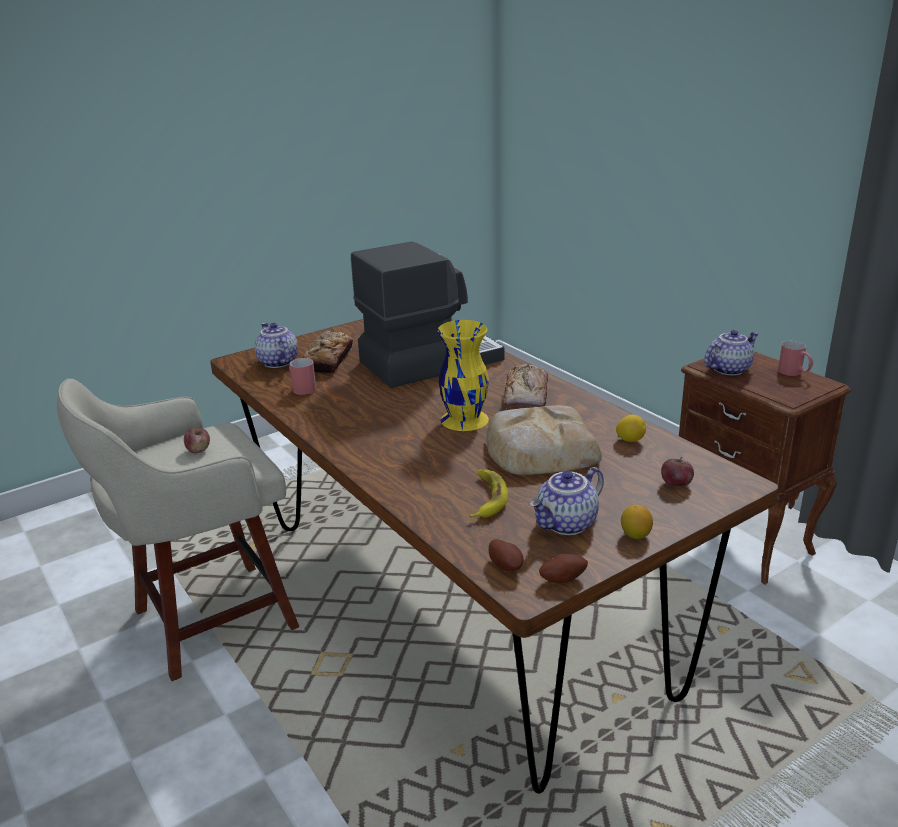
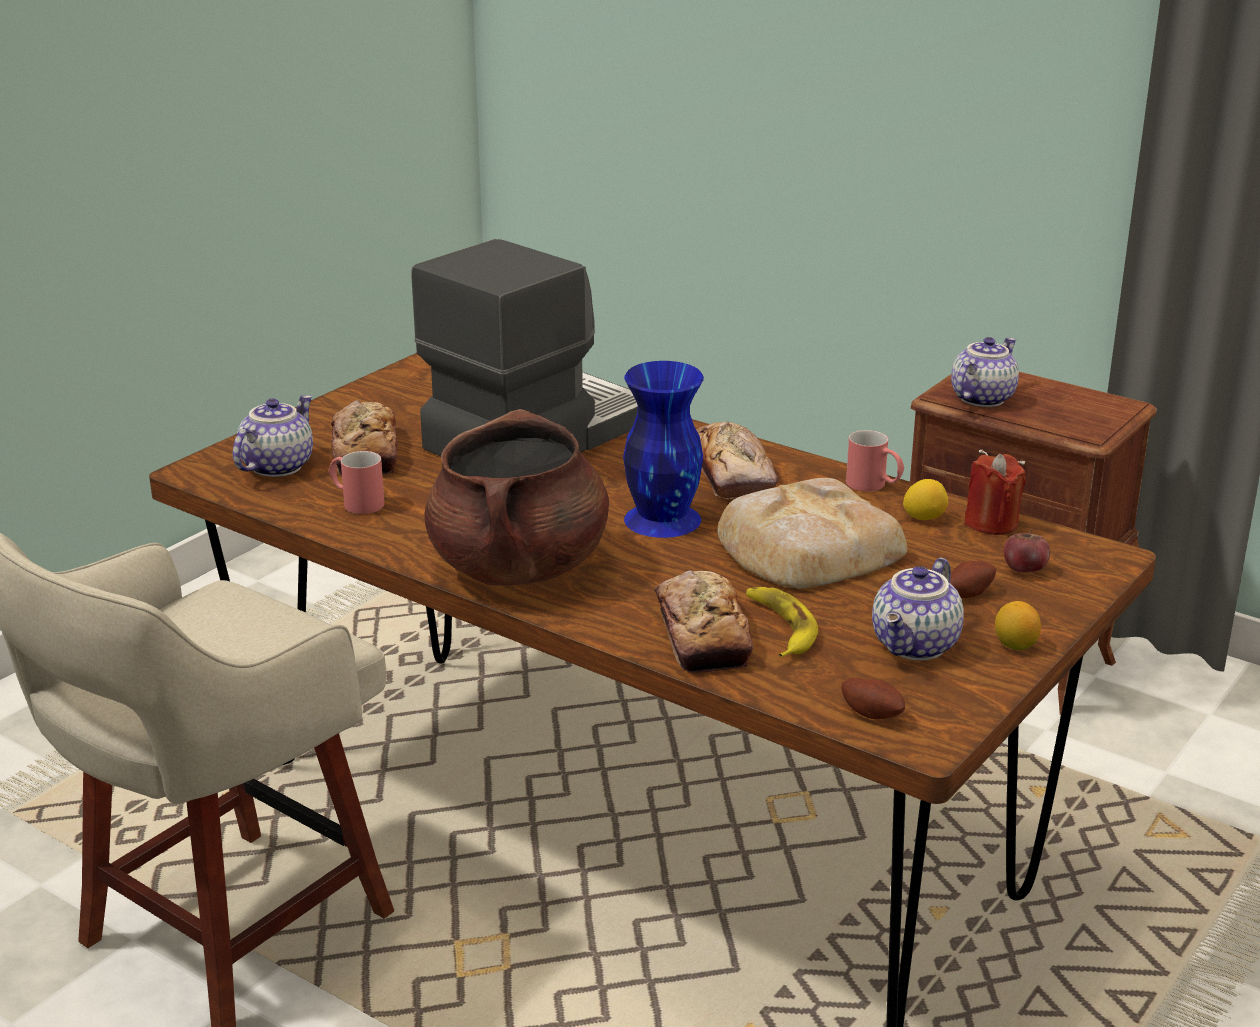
camera: 20 degrees left, 0 degrees up
(198, 450) = (216, 630): apple -> none
(277, 362) = (276, 466): teapot -> teapot turned 75 degrees clockwise
(360, 437) = (519, 567): none -> brown cooking pot
(435, 495) = (702, 635): none -> bread
(464, 419) = (661, 519): yellow vase -> blue vase
(562, 578) = (958, 716): potato -> potato (967, 593)
(673, 449) = (991, 523): none -> red candle
(794, 373) = (1074, 394): red mug -> red mug (874, 486)

